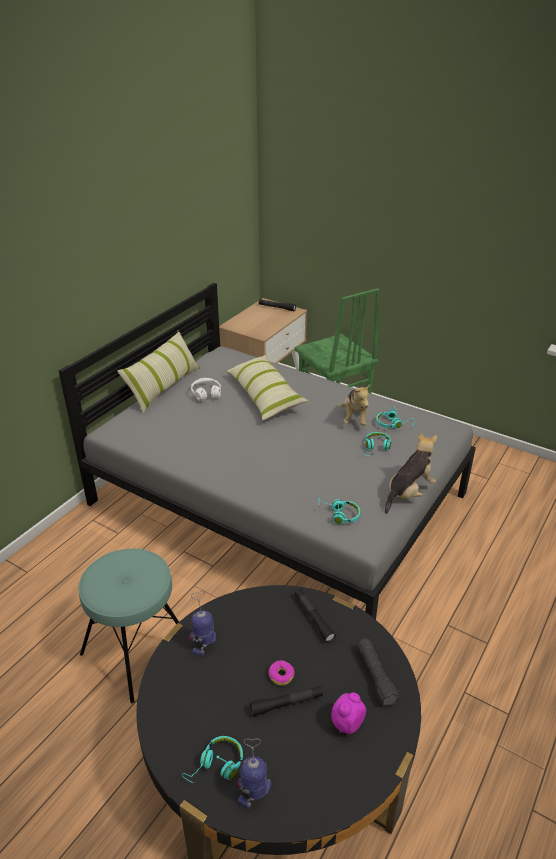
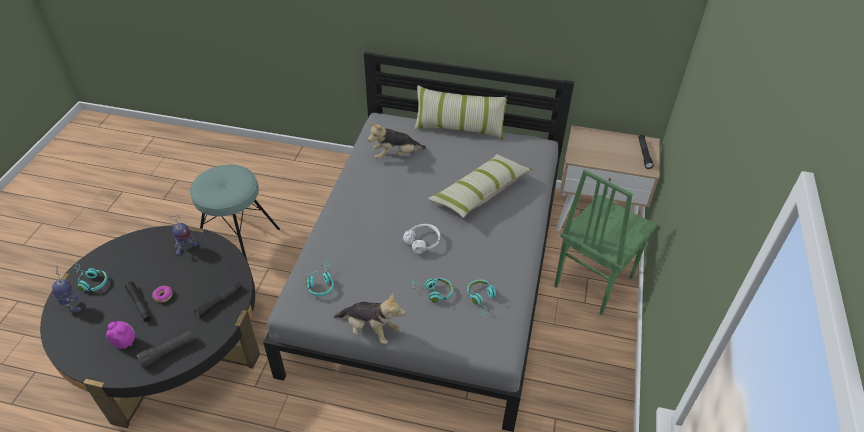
camera: 70 degrees right, 10 degrees up
(205, 644) = (186, 248): toy robot -> toy robot turned 120 degrees clockwise
(206, 393) = (463, 155): white headphones -> white headphones (422, 242)
(354, 417) = (478, 266): plush toy -> plush toy (395, 155)

